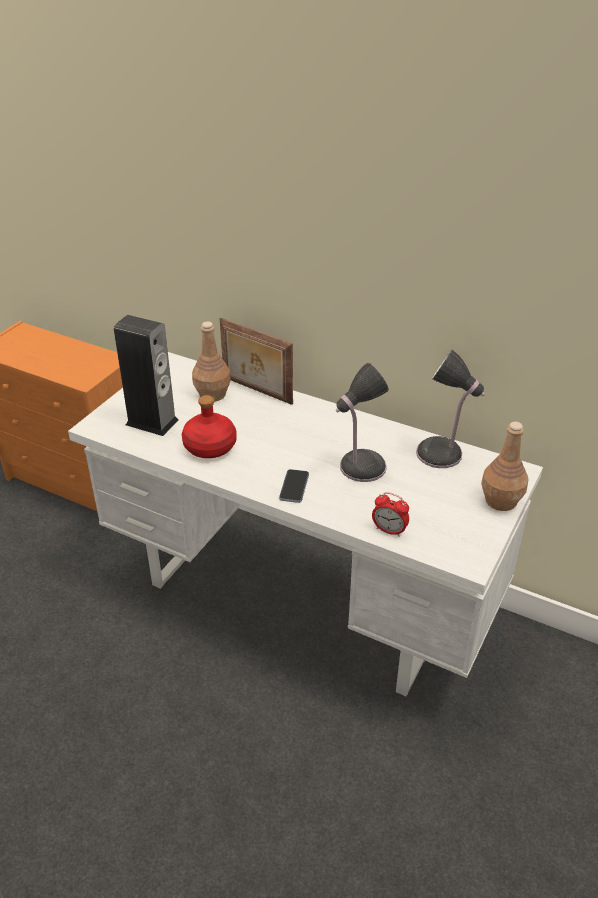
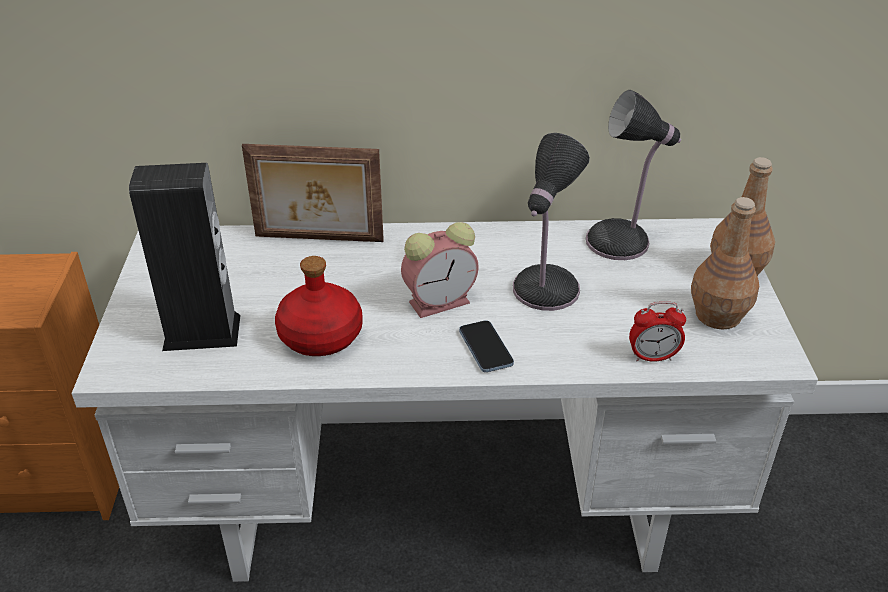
camera: 30 degrees left, 0 degrees up
(213, 394) = (261, 263): brown bottle -> brown bottle (718, 315)
(293, 451) = (441, 301): none -> alarm clock

